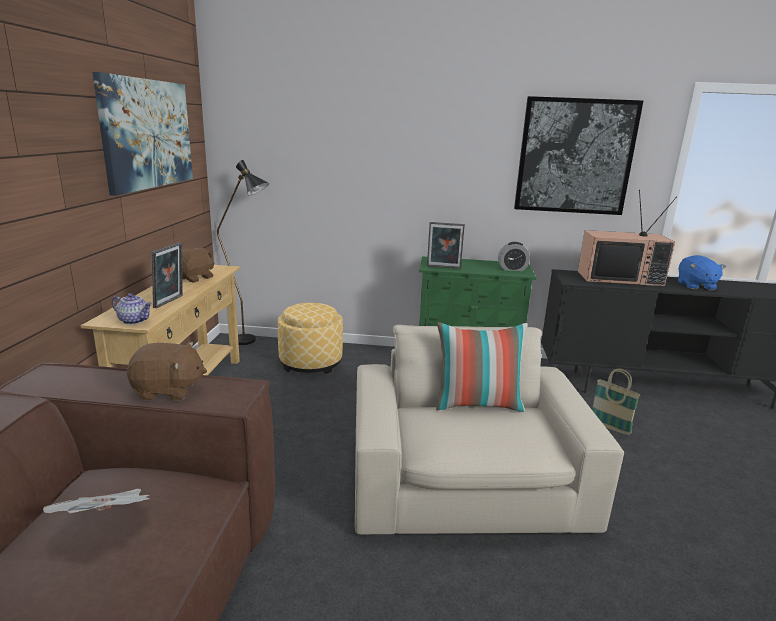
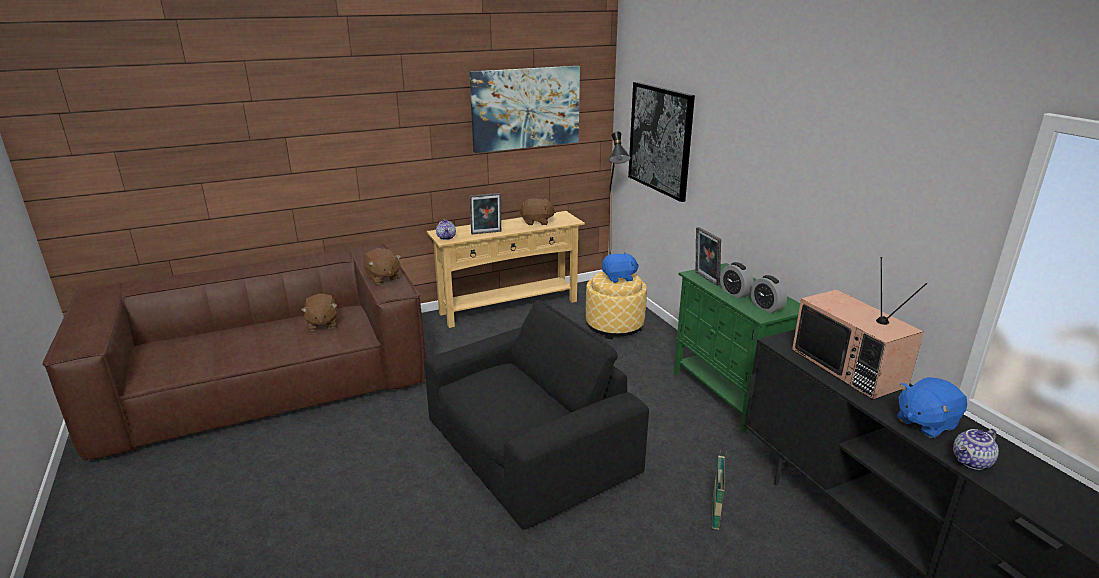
camera: 60 degrees right, 5 degrees up
(107, 520) = (322, 324): newspaper -> brown plush toy
(313, 309) = (619, 278): none -> blue plush toy
(467, 482) = (528, 448): beige armchair -> black armchair
(477, 404) = (543, 388): pillow -> none
(479, 268) = (734, 293): none -> alarm clock
(575, 156) = (875, 192): picture -> picture (660, 139)
(740, 291) = (972, 462): none -> teapot

